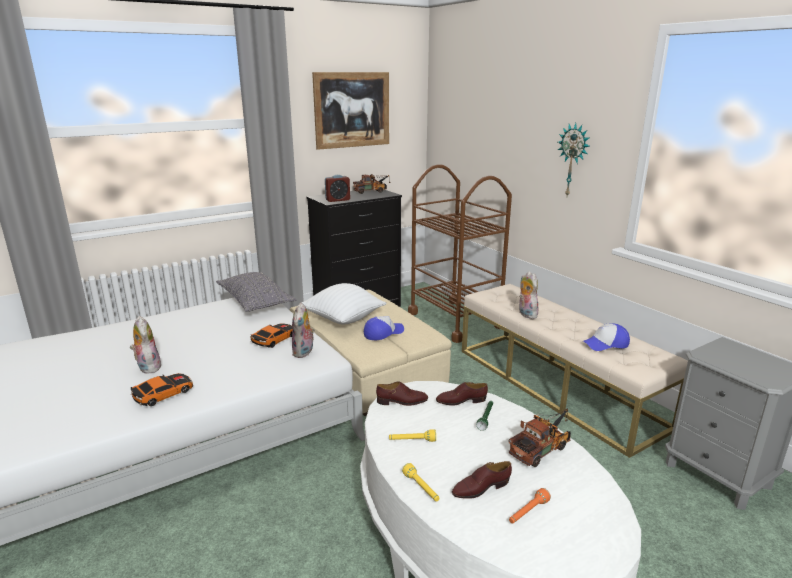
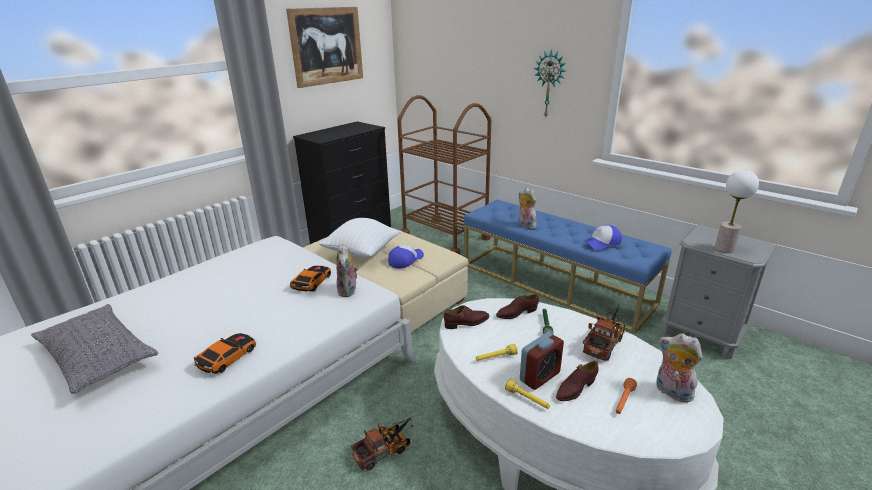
camera: 15 degrees left, 5 degrees up
(147, 367) = (194, 332): plush toy -> plush toy (671, 392)
(255, 301) = (271, 247): grey pillow -> grey pillow (98, 357)
(337, 200) = (327, 137): alarm clock -> alarm clock (539, 376)
(372, 191) = (354, 126): toy truck -> toy truck (385, 450)
(556, 386) = (554, 283): beige bench -> blue bench
(738, 367) = (724, 249): none -> table lamp

